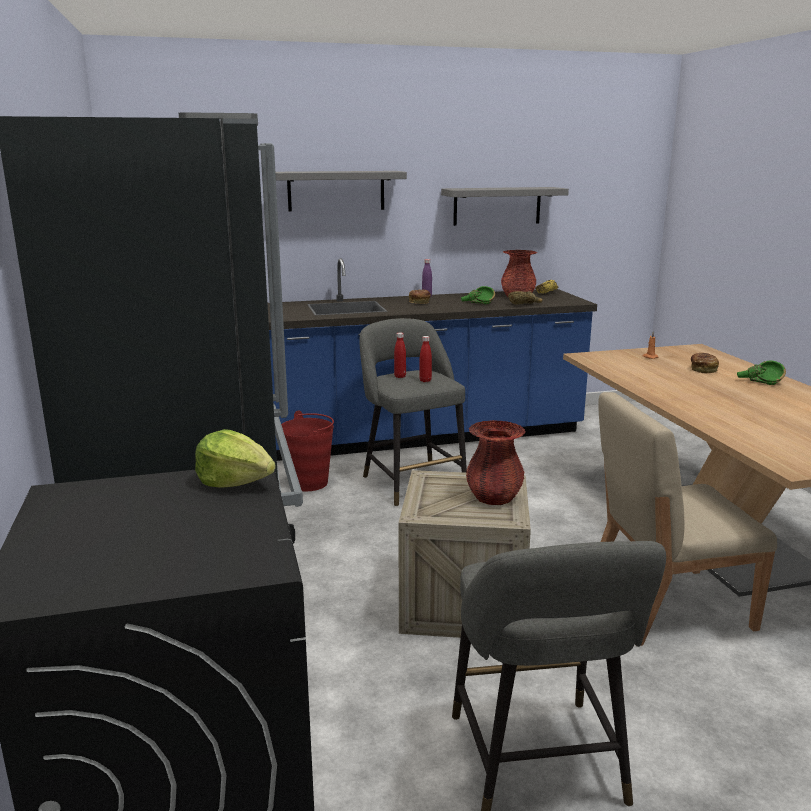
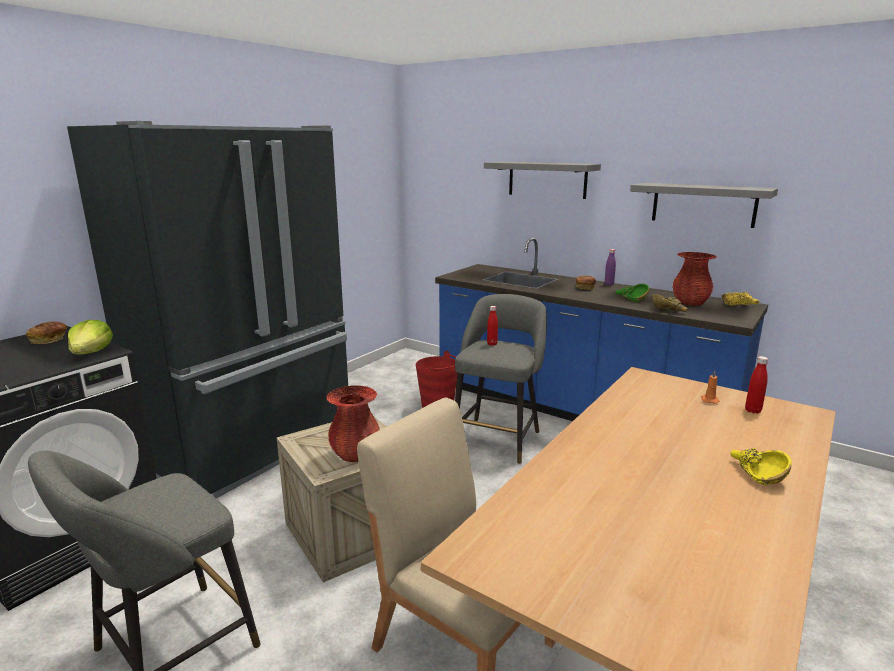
camera: 50 degrees right, 0 degrees up
(425, 380) = (499, 353): red bottle -> red bottle (753, 410)
(703, 370) = (727, 434): bread -> bread (49, 340)
(759, 382) = (755, 474): green bowl -> yellow bowl

